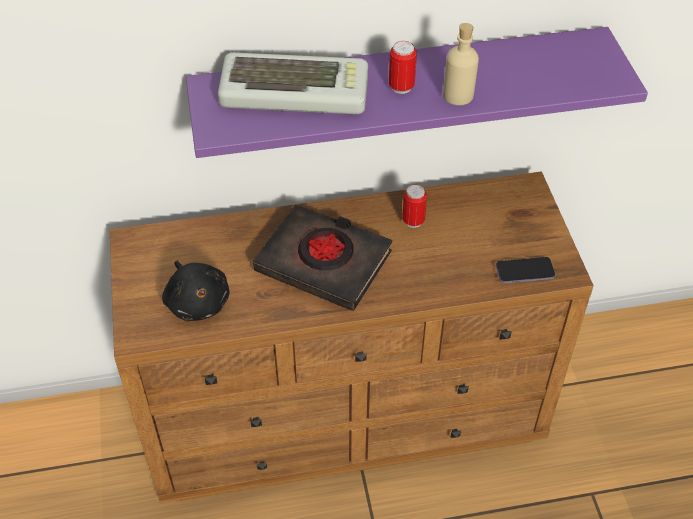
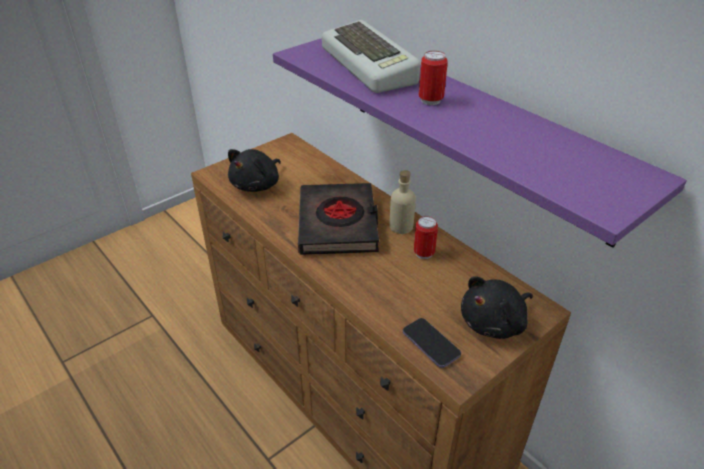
camera: 60 degrees right, 10 degrees down
(458, 95) = (454, 126): beige bottle -> beige bottle (401, 226)
(526, 221) = (494, 323): none -> black plush toy

